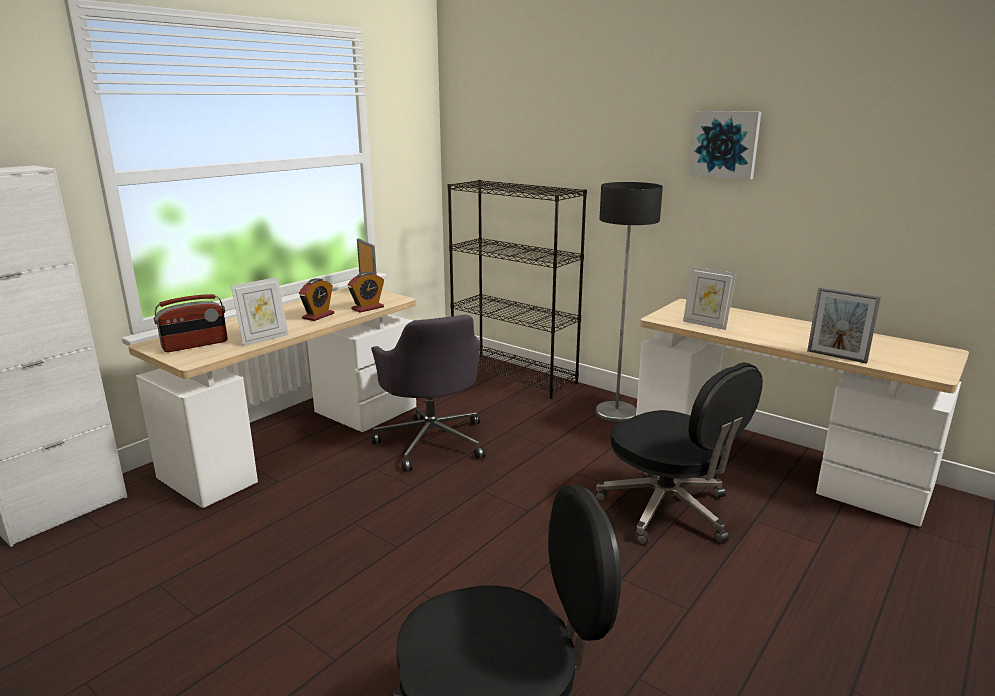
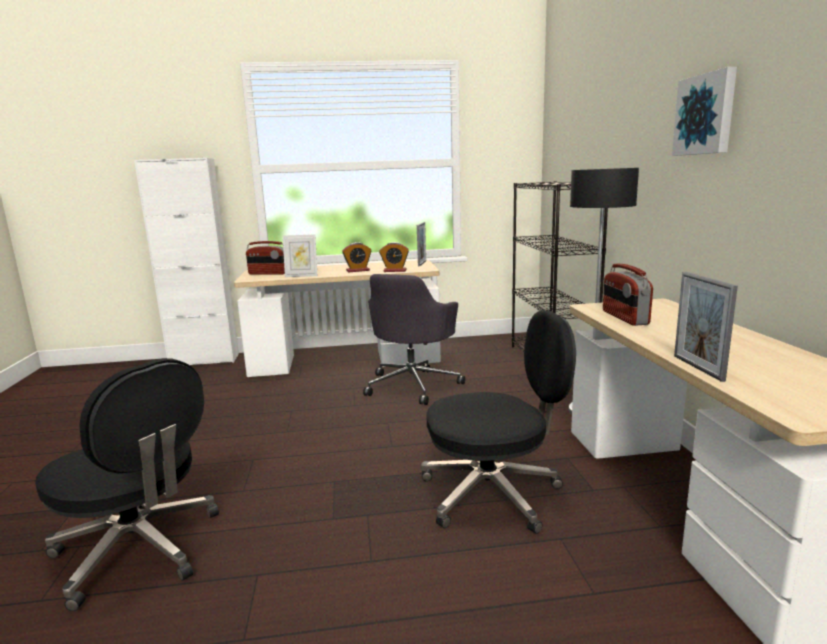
camera: 45 degrees right, 5 degrees down
(668, 510) = (493, 493): black office chair -> black office chair turned 105 degrees counterclockwise
(705, 324) = (624, 318): picture frame -> radio

